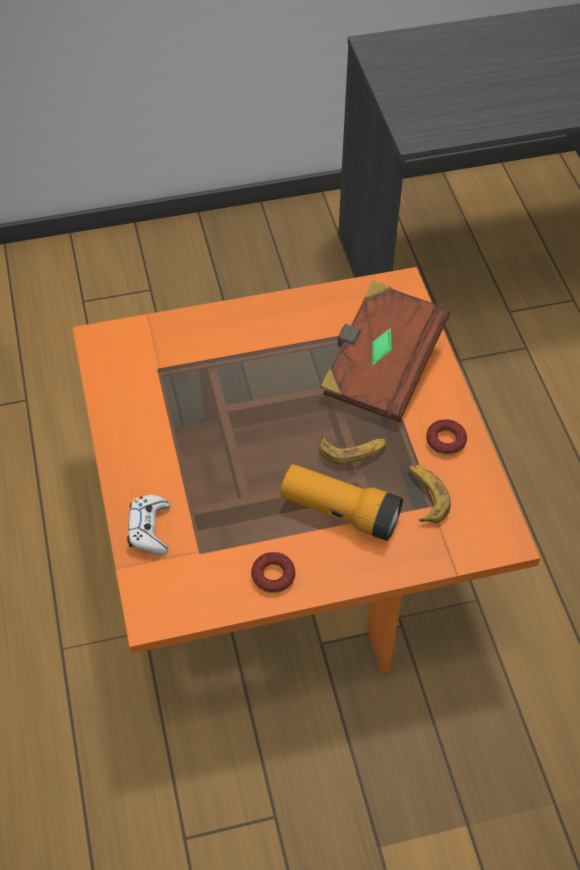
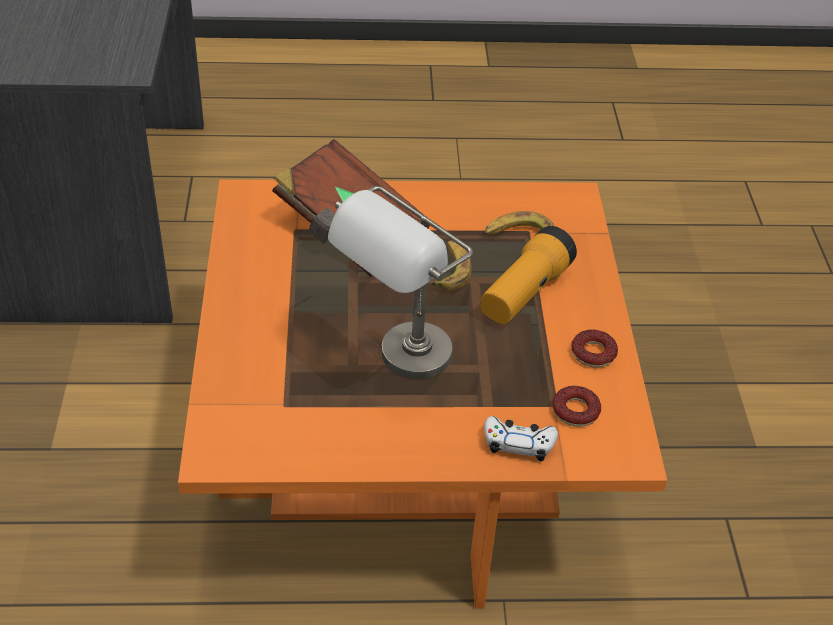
camera: 80 degrees left, 10 degrees down
(217, 434) = (400, 367): none -> grey table lamp
(445, 441) = (456, 207): donut -> donut (575, 411)

